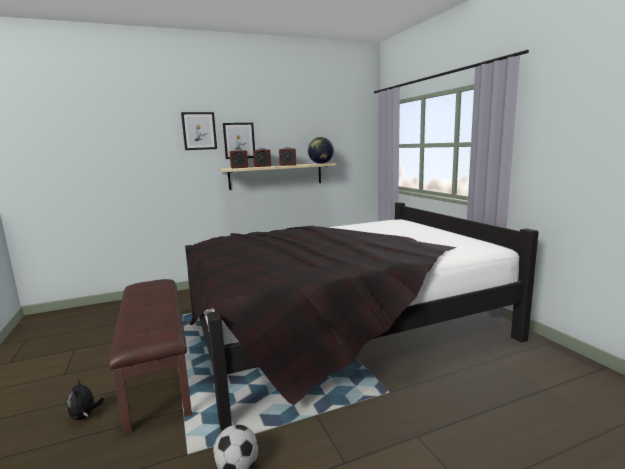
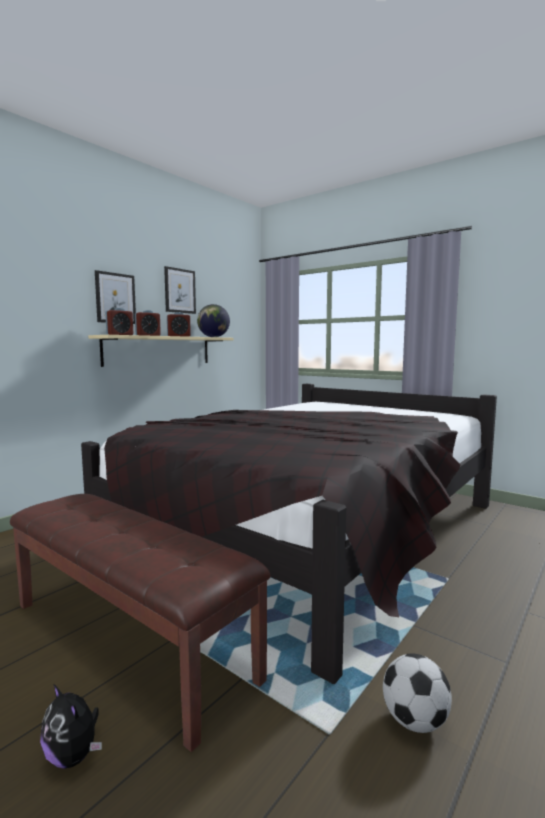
camera: 30 degrees left, 5 degrees down
(199, 131) = (62, 277): picture -> picture (180, 291)

